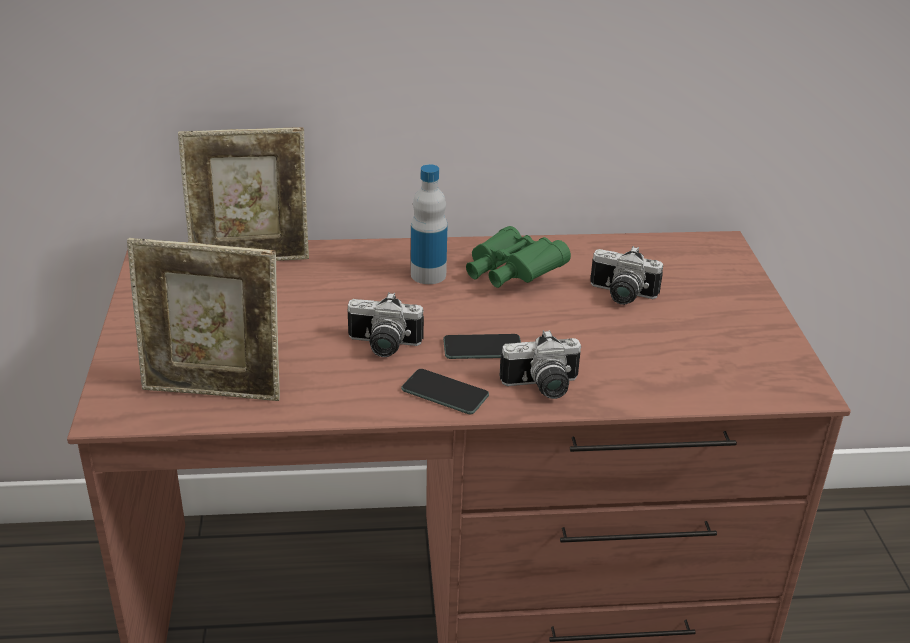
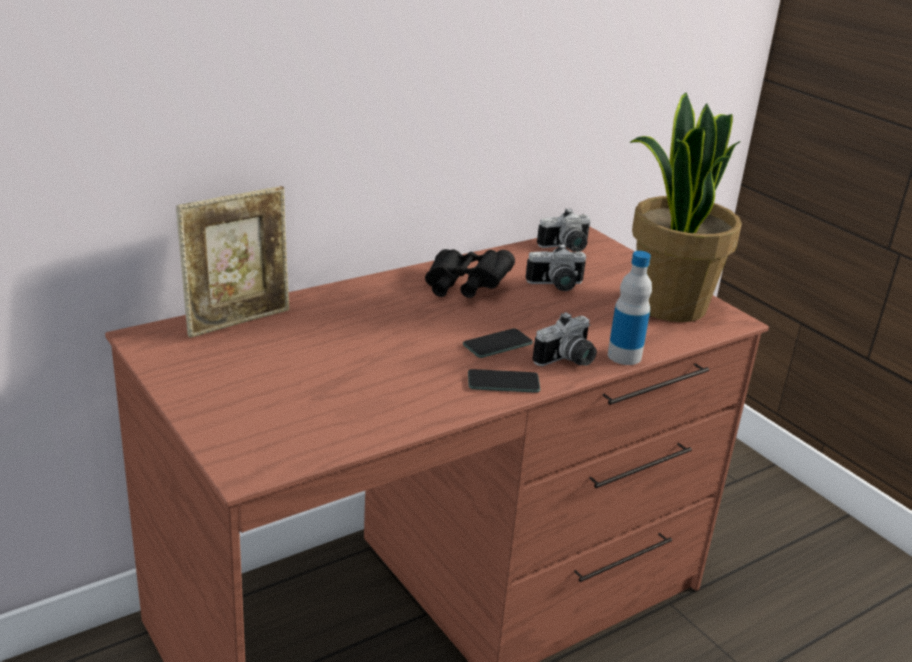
camera: 30 degrees left, 5 degrees down
(214, 390) = (319, 428): picture frame -> none
(382, 346) = (421, 361): camera -> camera (566, 248)
(428, 275) = (401, 301): bottle -> bottle (624, 356)
(511, 275) = (464, 288): green binoculars -> black binoculars
(739, 351) = (669, 305): none -> potted plant

